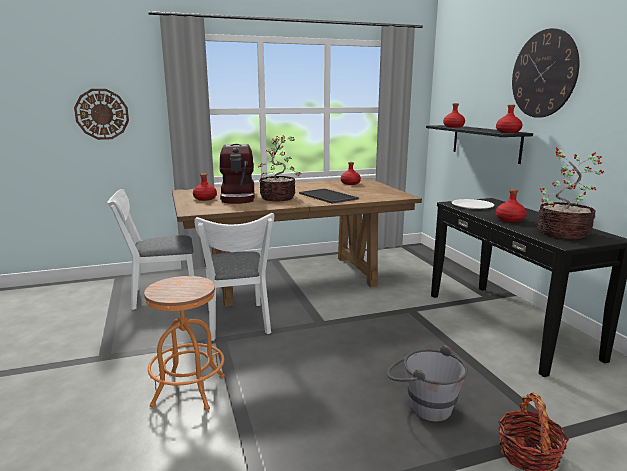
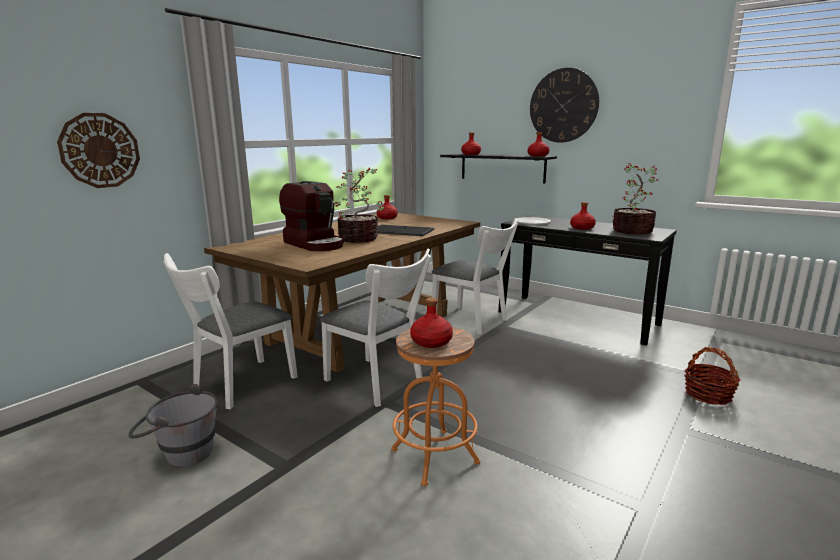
camera: 35 degrees left, 0 degrees up
(205, 199) = (282, 251): red bottle -> red bottle (431, 342)
(392, 298) = (473, 321): none -> white chair
(422, 405) = (614, 390): grey bucket -> grey bucket (180, 453)

